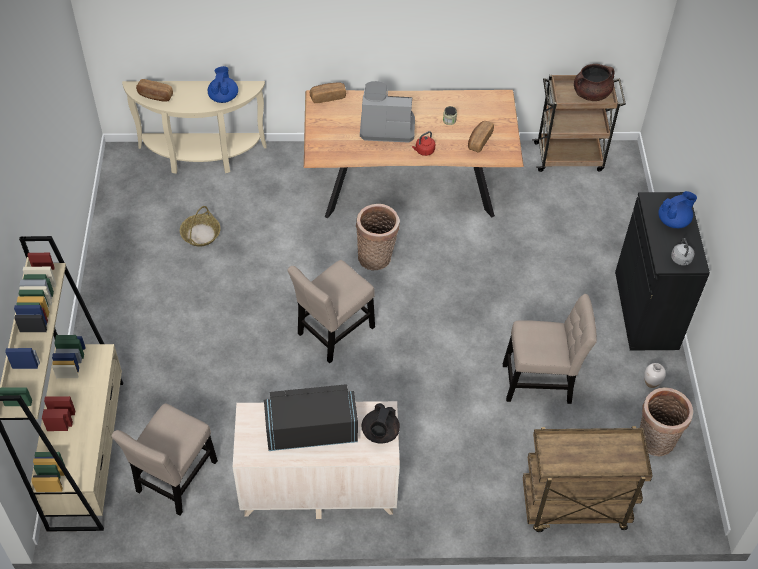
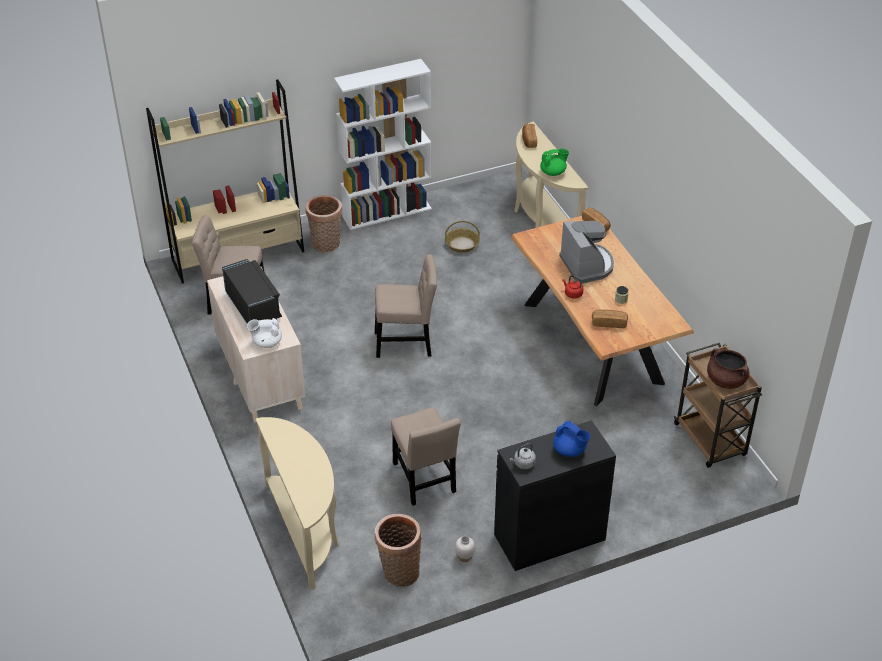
camera: 70 degrees right, 10 degrees down
(102, 281) = (387, 212): none -> white bookcase
(223, 97) = (553, 172): blue teapot -> green teapot
(333, 333) = (406, 343): beige chair -> beige chair turned 150 degrees clockwise
(377, 258) = (499, 346): basket -> basket (326, 245)
(380, 433) = (266, 342): black teapot -> white teapot
(574, 508) = (306, 530): brown cart -> beige console table

